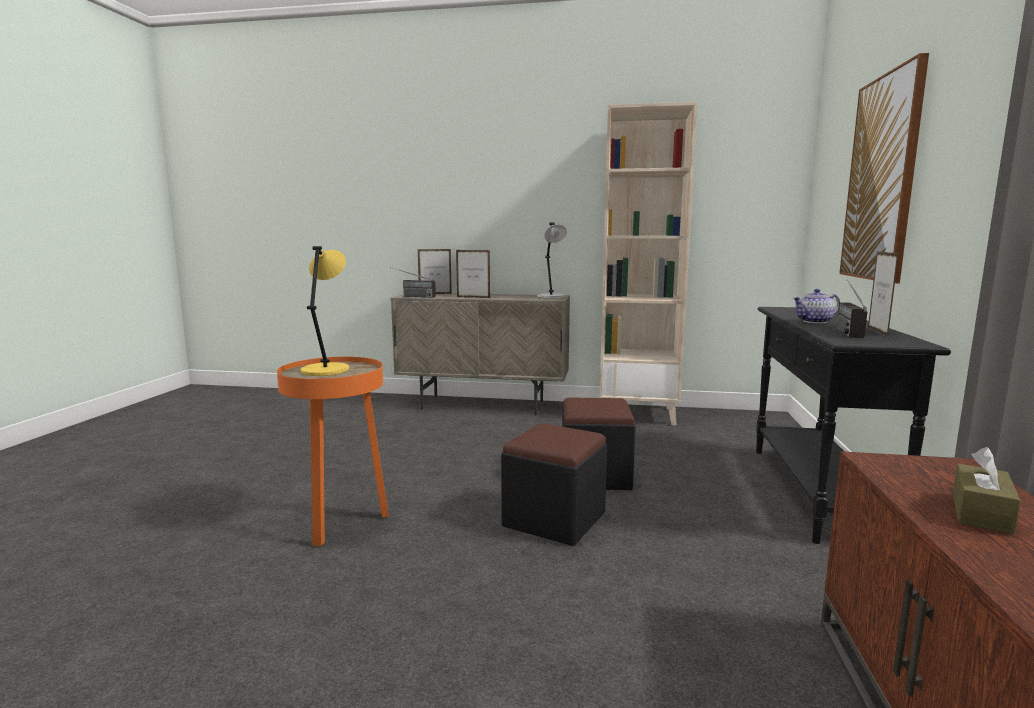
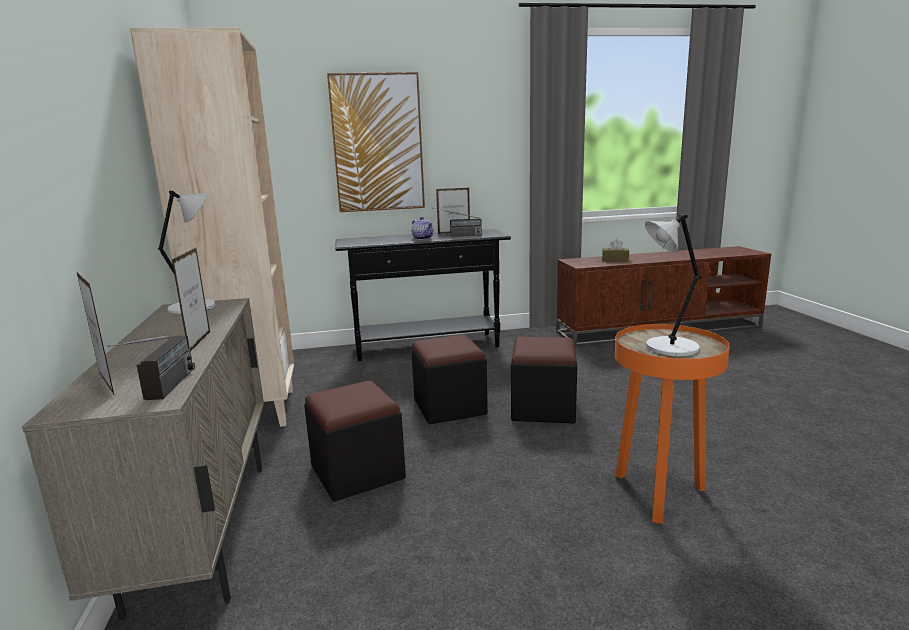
camera: 110 degrees left, 5 degrees up
(326, 370) = (669, 348): yellow table lamp -> grey table lamp
(506, 435) = (357, 472): none -> black ottoman

